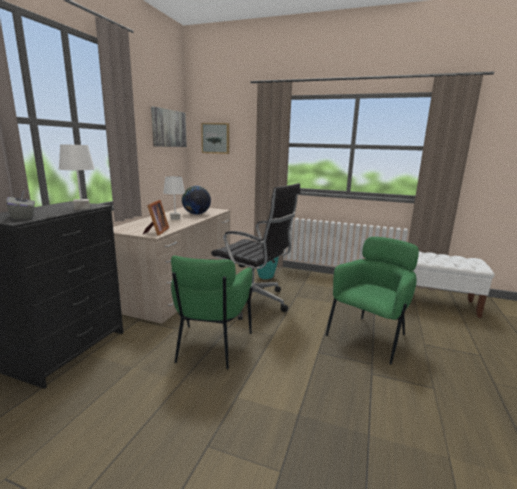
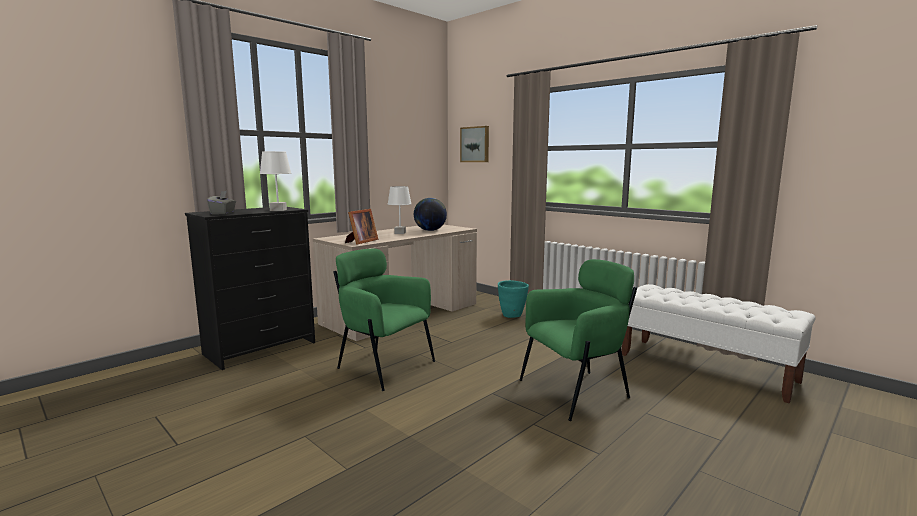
camera: 25 degrees right, 5 degrees down
(168, 128) = (420, 135): picture -> none
(211, 346) = (383, 367): green armchair -> green armchair turned 90 degrees clockwise
(253, 302) = (469, 337): black office chair -> none

